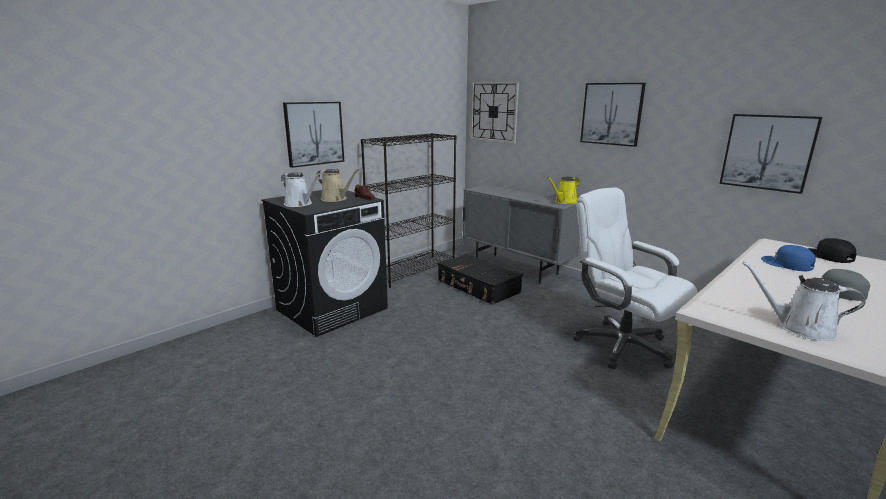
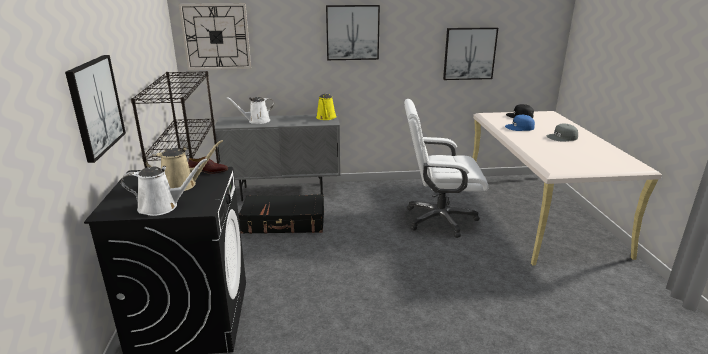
camera: 50 degrees left, 5 degrees up
(800, 328) = (595, 164): white watering can -> white watering can (257, 121)

